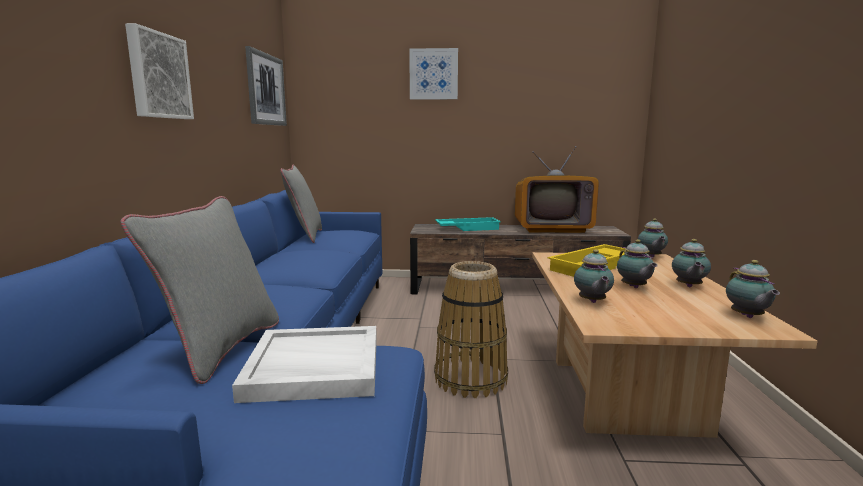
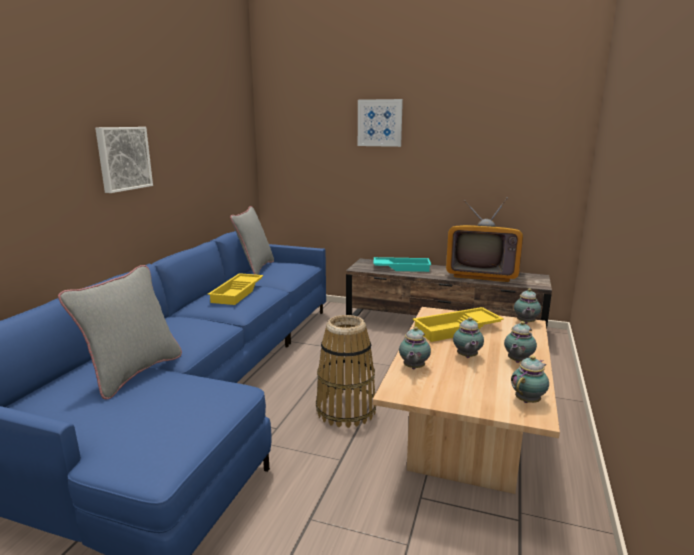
camera: 15 degrees right, 5 degrees up
(266, 89) = (230, 141): picture -> none
(306, 256) = (238, 293): none -> yellow tray
(313, 368) = (178, 397): white tray -> none
(747, 317) = (528, 400): teapot -> teapot turned 150 degrees counterclockwise

